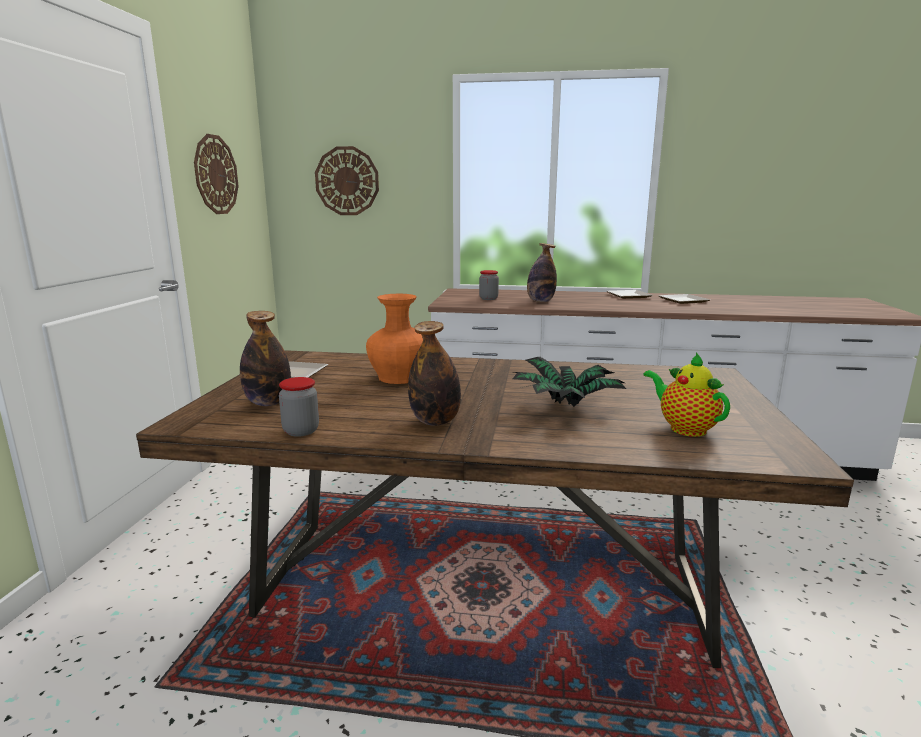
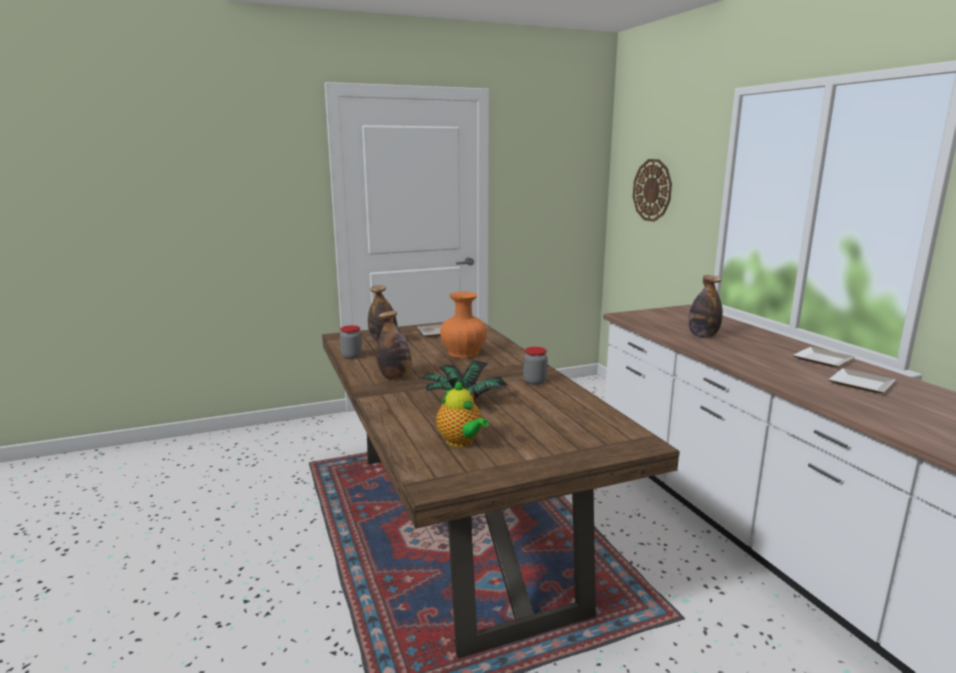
camera: 60 degrees right, 0 degrees up
(215, 175) = (540, 184): wall clock -> none
(488, 298) = (672, 321): jar -> jar (534, 381)
(684, 428) = (461, 442): teapot -> teapot turned 120 degrees clockwise

